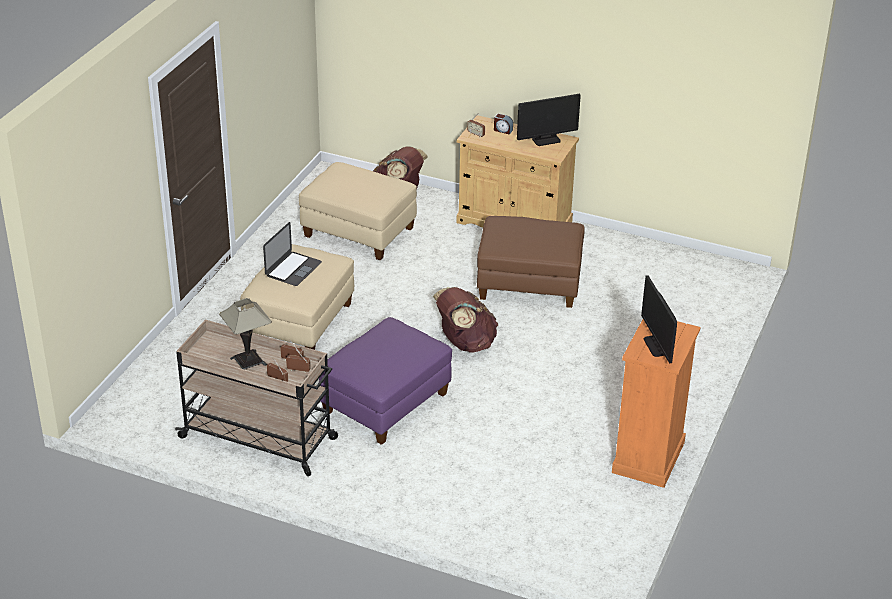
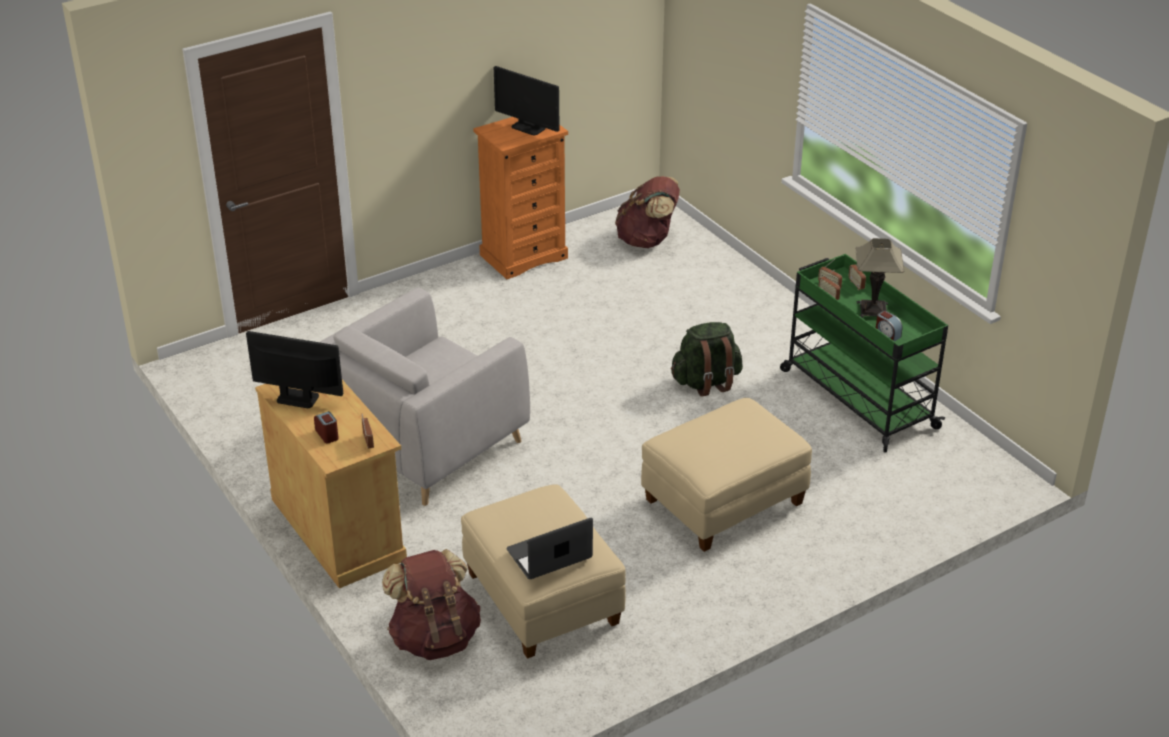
camera: 145 degrees left, 0 degrees up
(224, 345) = (887, 334): none -> alarm clock
(260, 438) = (856, 398): beige cart -> green cart
(293, 269) = (729, 442): laptop -> laptop (549, 554)
(385, 403) = (706, 382): purple ottoman -> green backpack
(465, 343) = (567, 407): brown backpack -> brown backpack (647, 240)
(529, 284) = (424, 442): brown ottoman -> grey armchair
(658, 346) = (528, 127): monitor -> monitor turned 105 degrees clockwise

